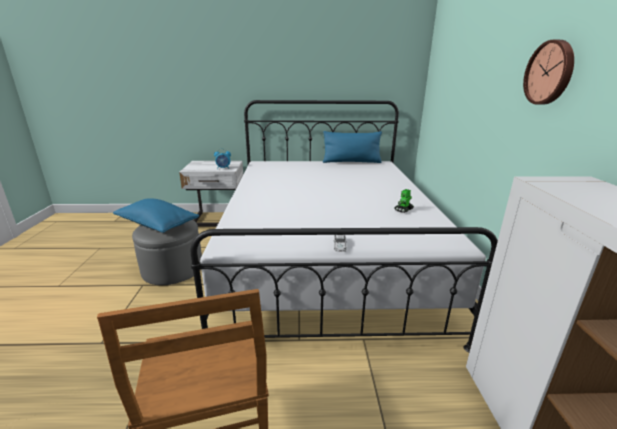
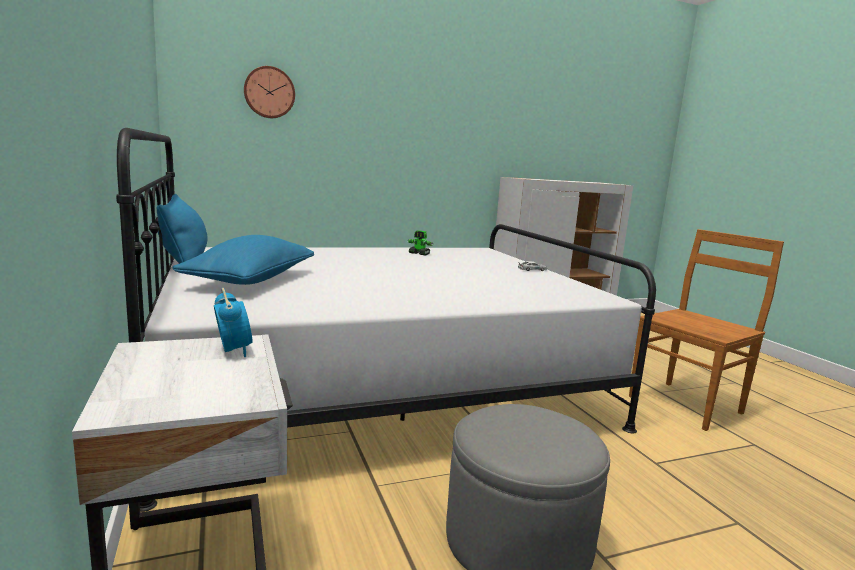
camera: 110 degrees left, 10 degrees down
(157, 225) = (540, 439): blue pillow -> blue pillow (251, 280)
(550, 73) = (445, 115): wall clock -> wall clock (269, 92)

